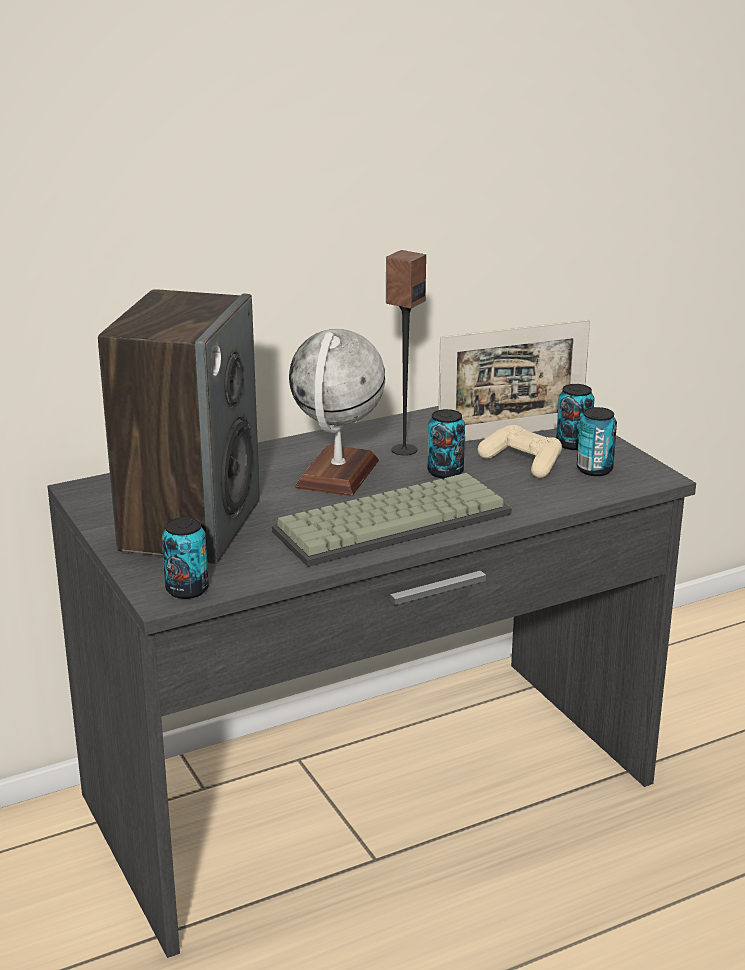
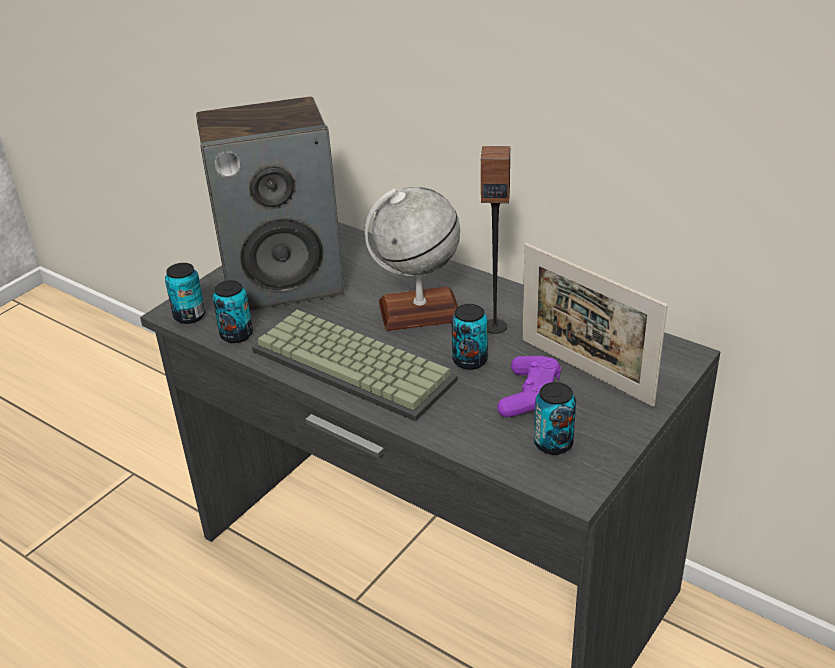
camera: 65 degrees right, 10 degrees up
(522, 462) = (529, 395): beige game controller -> purple game controller
(573, 444) = (601, 414): can -> can (236, 335)

